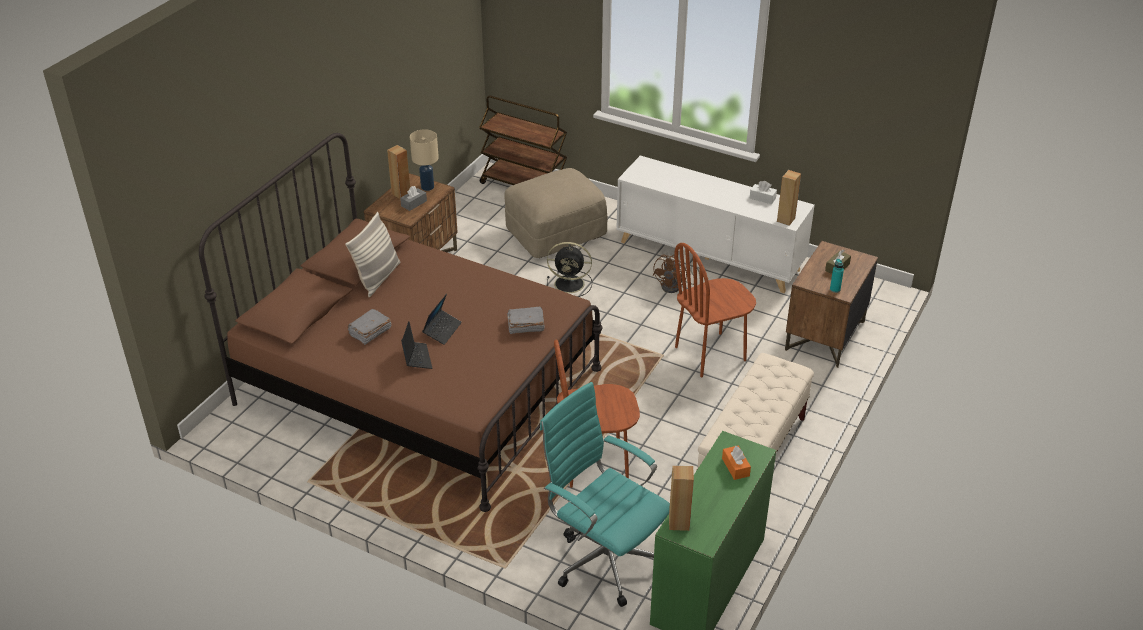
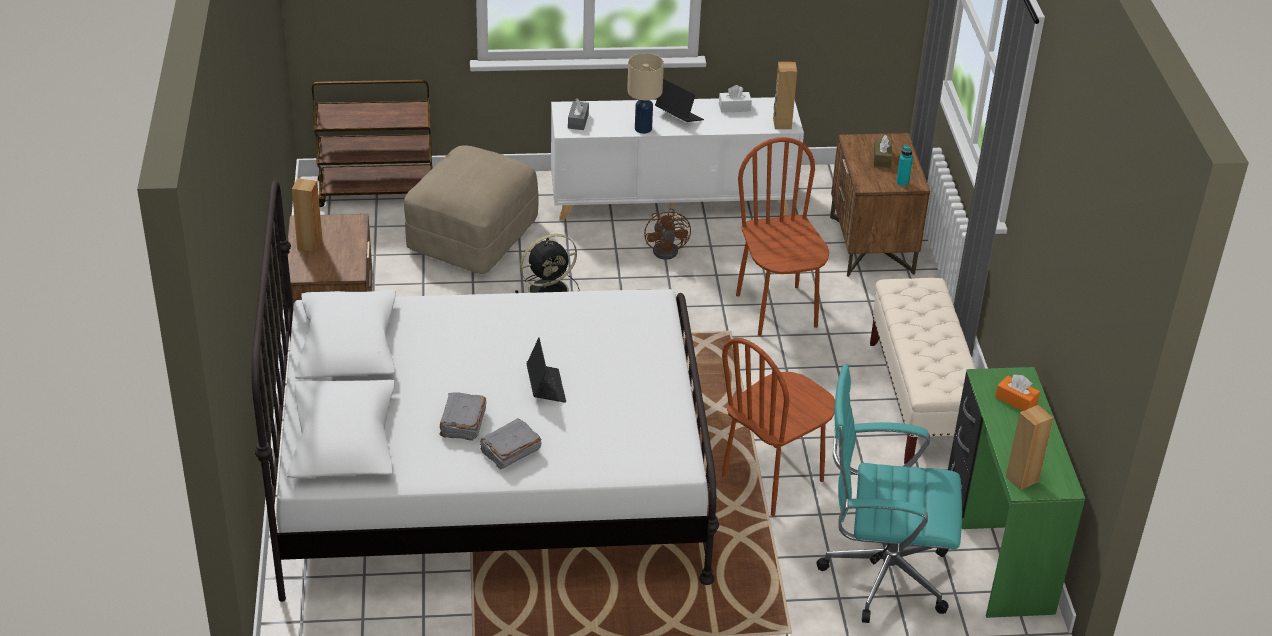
camera: 35 degrees left, 0 degrees up
(378, 278) = (401, 356): pillow -> none
(414, 203) = (339, 251): grey tissue box -> grey tissue box (578, 121)
(417, 358) = (551, 430): laptop -> laptop (679, 117)
(418, 386) = (491, 479): brown bed -> white bed
(427, 187) = (334, 225): beige table lamp -> beige table lamp (643, 129)
(525, 326) = (634, 345): grey book -> grey book (509, 452)
(710, 354) = (777, 310): brown chair -> brown chair turned 135 degrees clockwise

